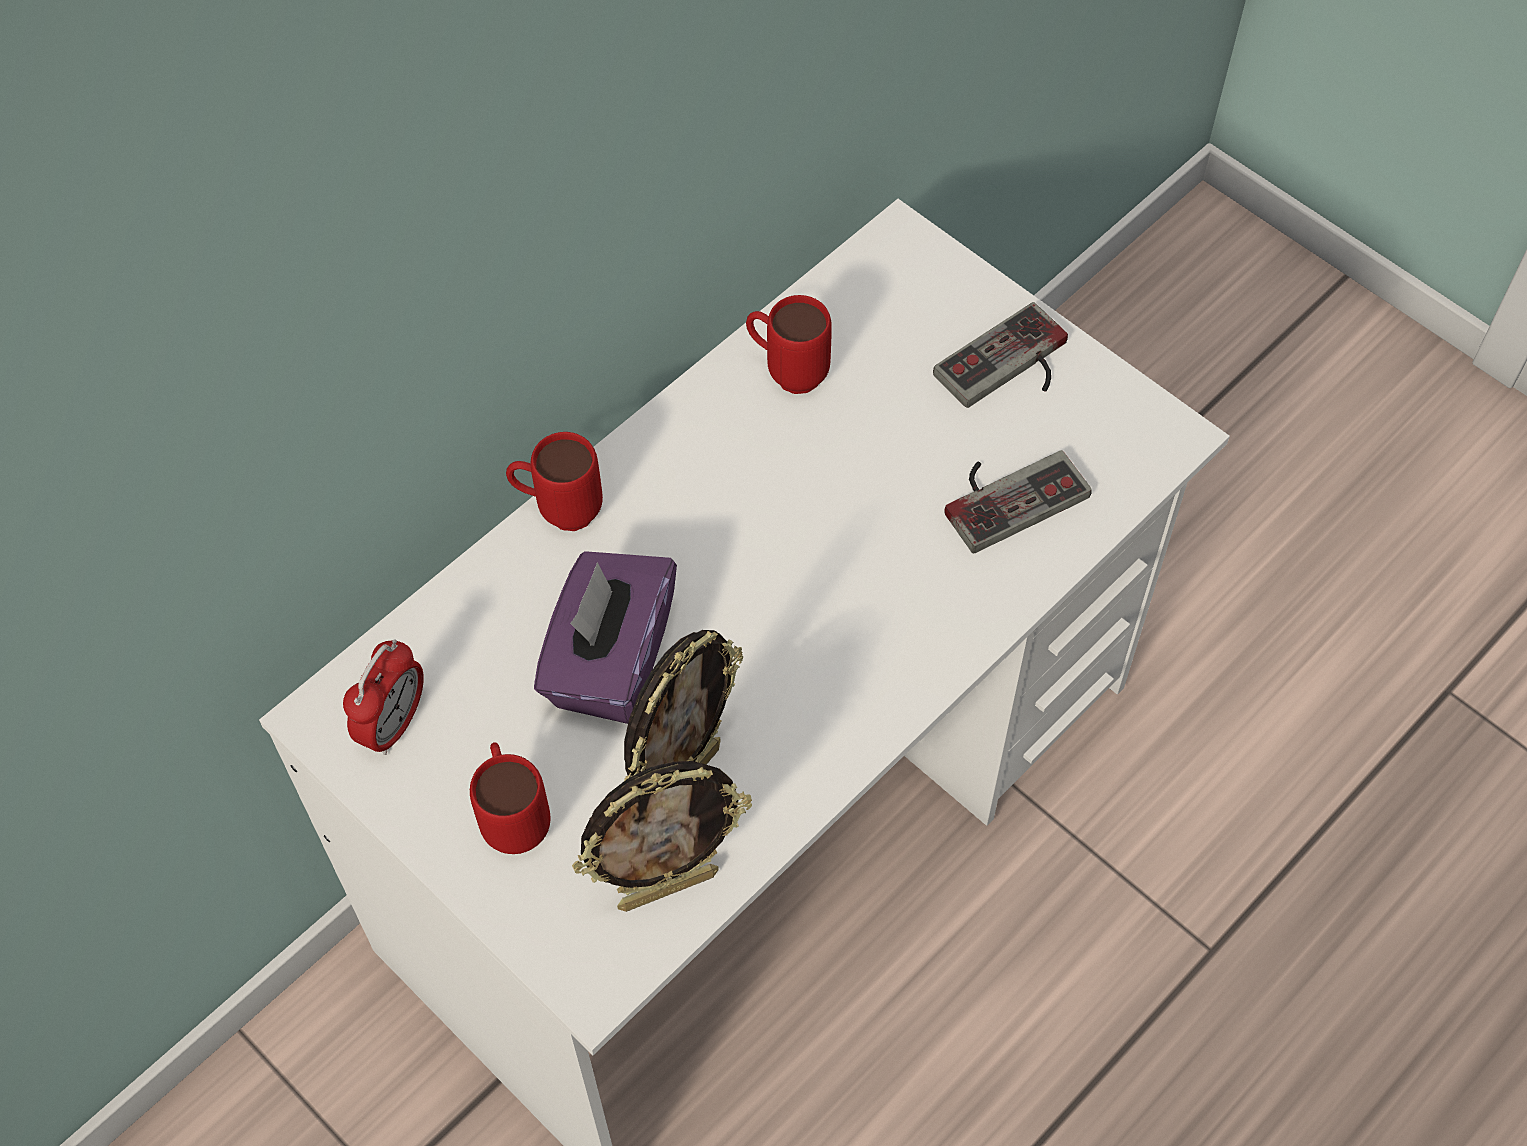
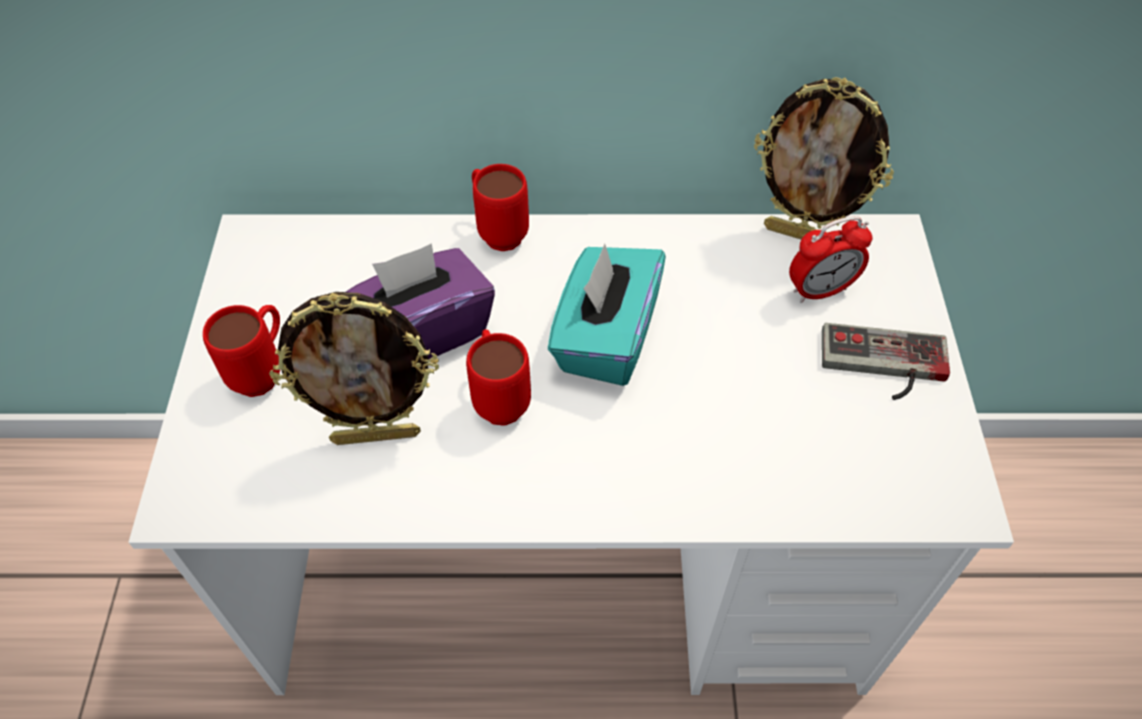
camera: 45 degrees right, 5 degrees down
(394, 724) = (275, 270): alarm clock -> alarm clock (820, 290)
(667, 887) = (286, 489): picture frame -> picture frame (801, 235)
(771, 529) = (605, 338): none -> turquoise tissue box
(787, 372) = (725, 258): red mug -> red mug (499, 398)
(1008, 492) = (790, 441): game controller -> none

